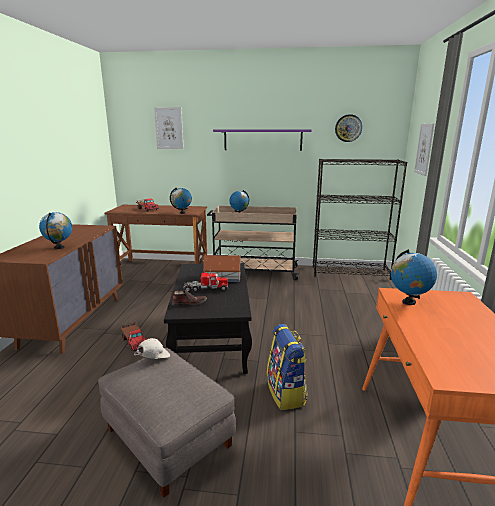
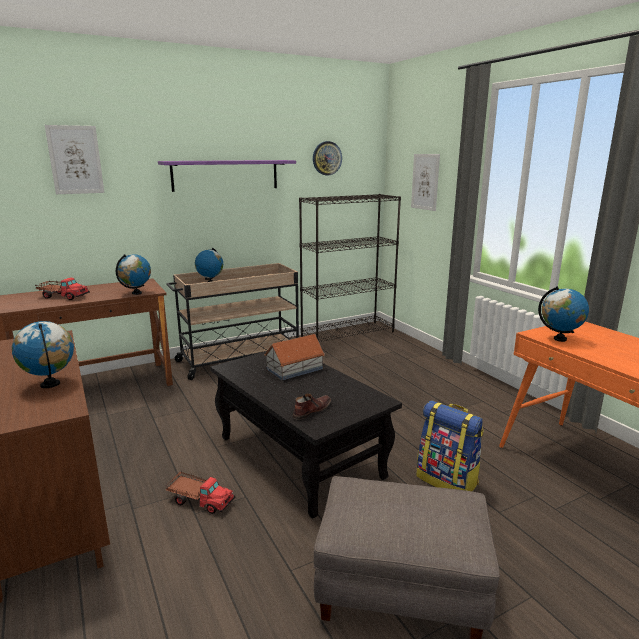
camera: 35 degrees left, 0 degrees up
(153, 358) = (356, 492): white cap -> none
(206, 289) = (299, 388): toy truck -> none

